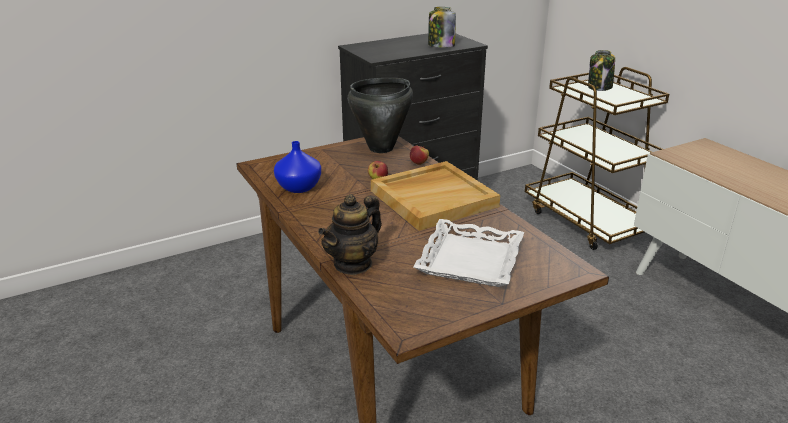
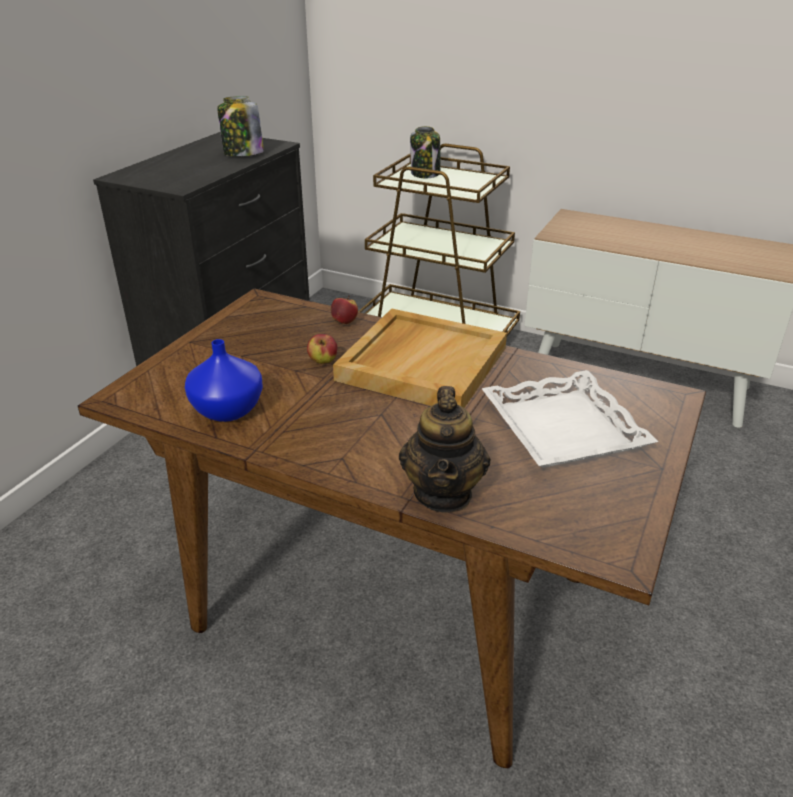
camera: 35 degrees left, 5 degrees up
(381, 148) = (271, 316): black cooking pot -> none

